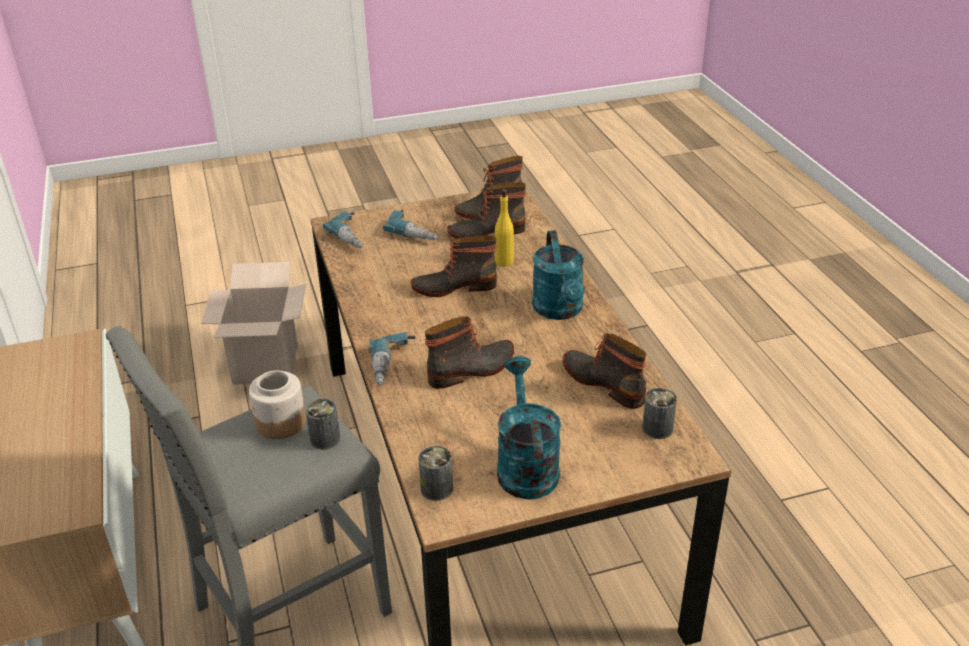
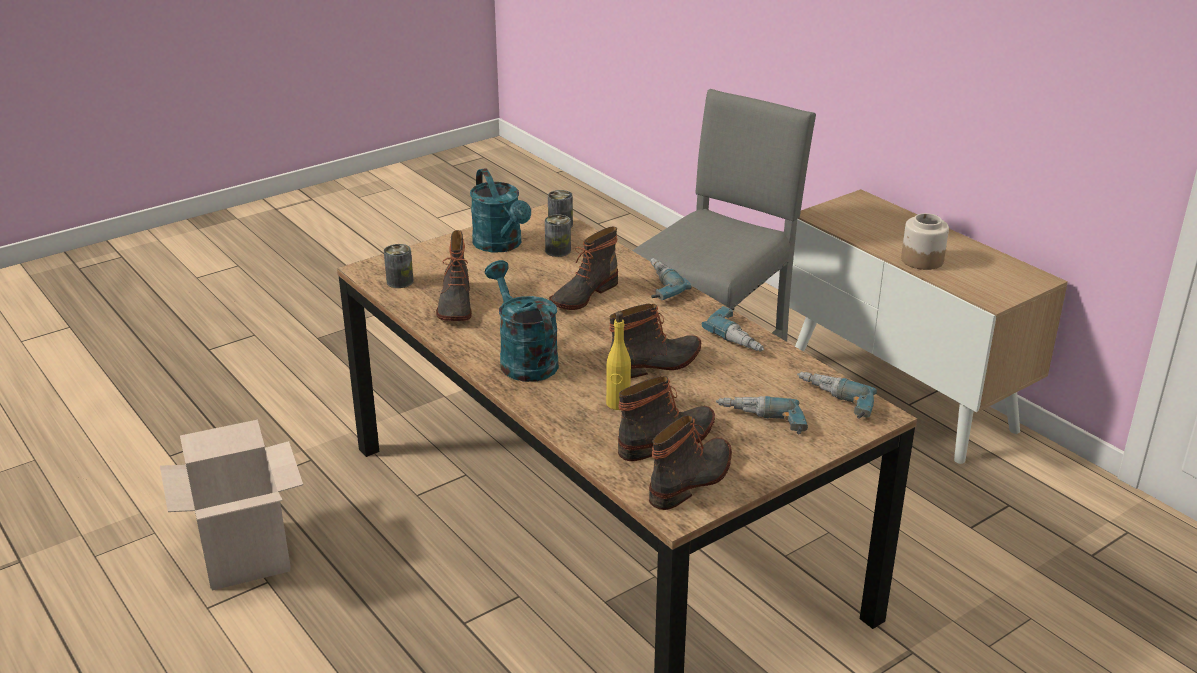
camera: 160 degrees right, 5 degrees down
(265, 364) = (974, 608): cardboard box -> cardboard box (245, 555)
(280, 423) = (719, 251): jar -> jar (922, 260)
(325, 439) = (673, 248): can -> can (558, 251)
(366, 297) = (741, 337): none -> power drill
(604, 383) = (454, 305): boot -> boot turned 60 degrees clockwise

